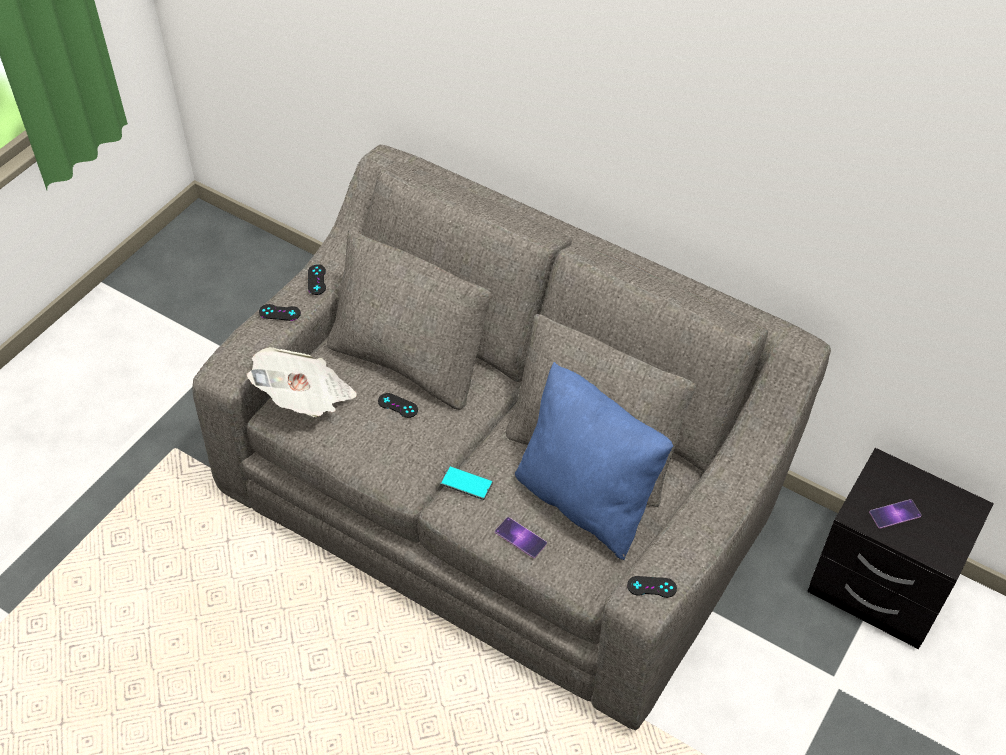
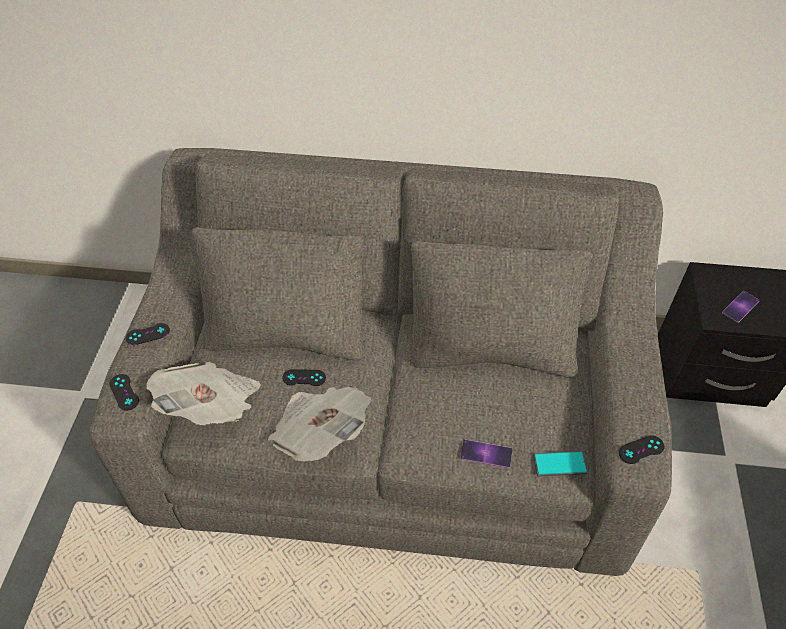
camera: 25 degrees left, 0 degrees up
(317, 280) = (167, 291): black game controller -> black game controller (124, 392)
(384, 459) = (320, 433): none -> newspaper
(466, 483) = (408, 424): phone -> phone (559, 464)
(586, 499) = (518, 394): blue pillow -> none

